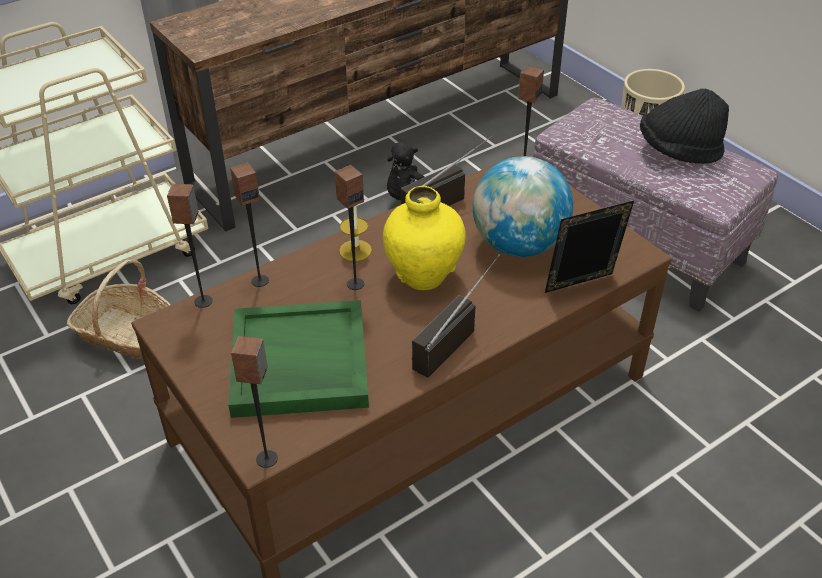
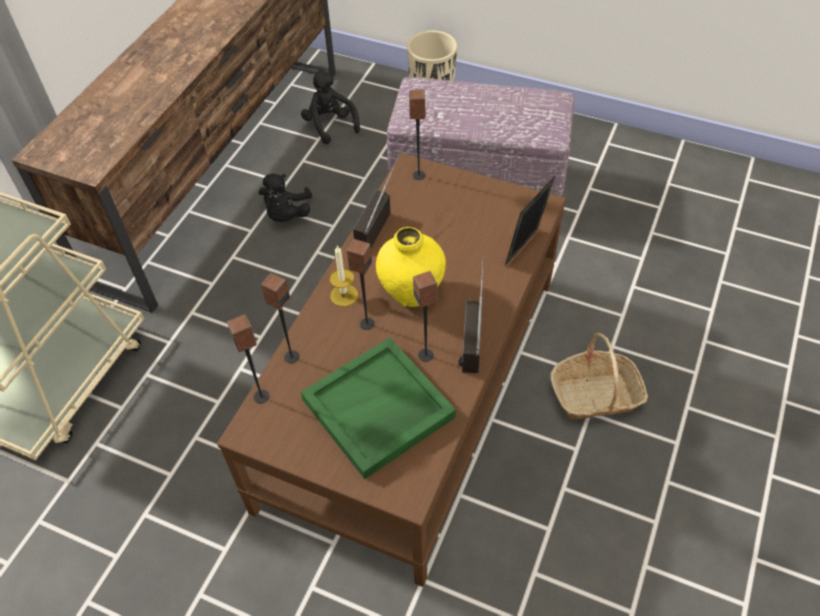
camera: 30 degrees left, 10 degrees up
(127, 333) = (139, 443): basket -> basket (595, 395)
(267, 459) = (417, 496): speaker -> speaker (426, 355)
(516, 137) = (330, 125): none -> black plush toy
(519, 245) = (459, 235): globe -> none
(678, 151) = (500, 102): black hat -> none

